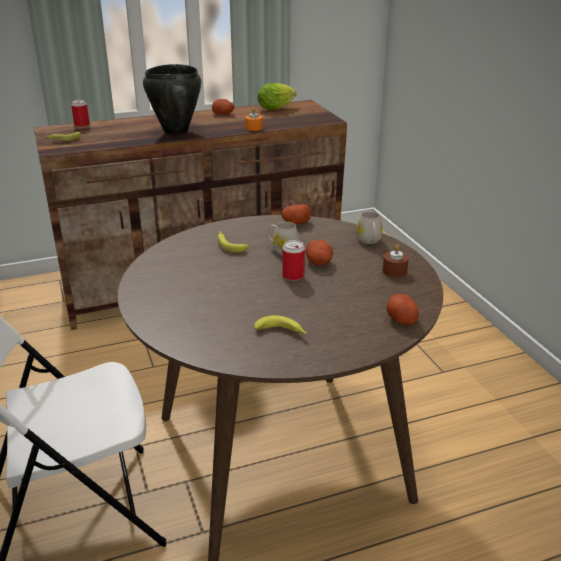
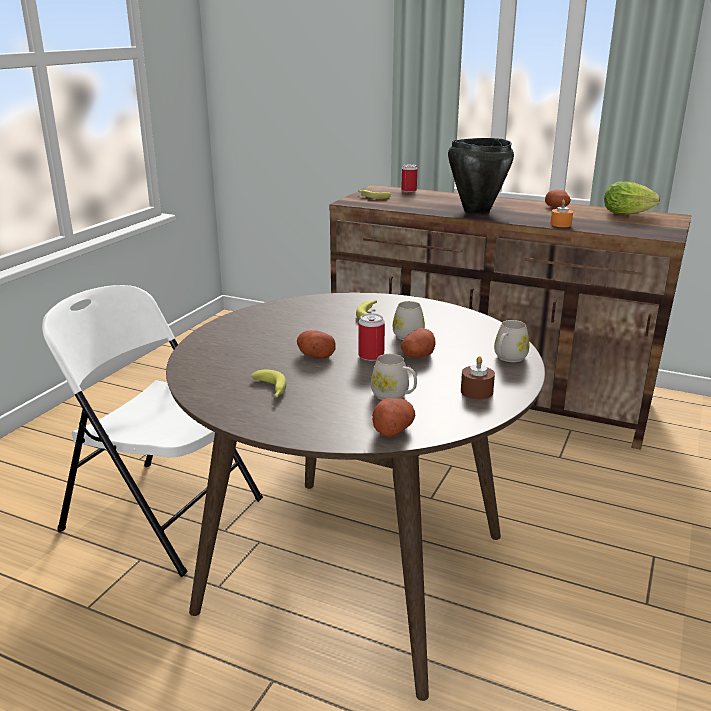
camera: 45 degrees right, 5 degrees down
(295, 222) = (467, 318): potato -> potato (314, 355)
(359, 296) = (394, 395): none -> white mug

